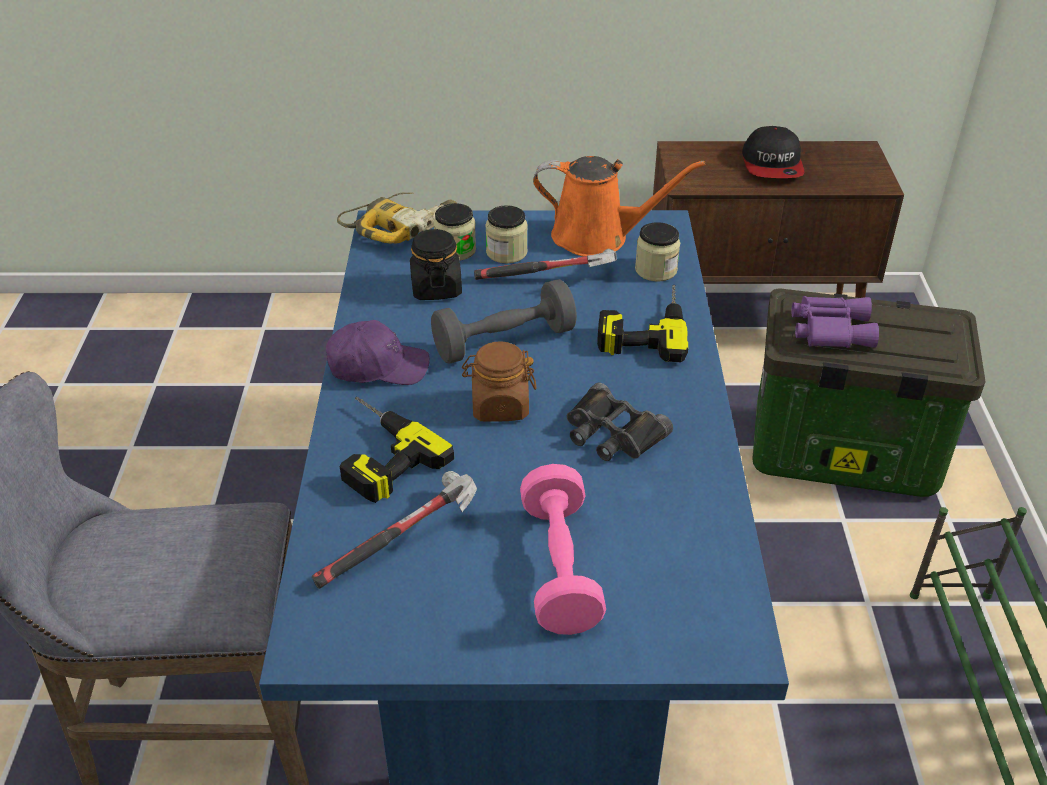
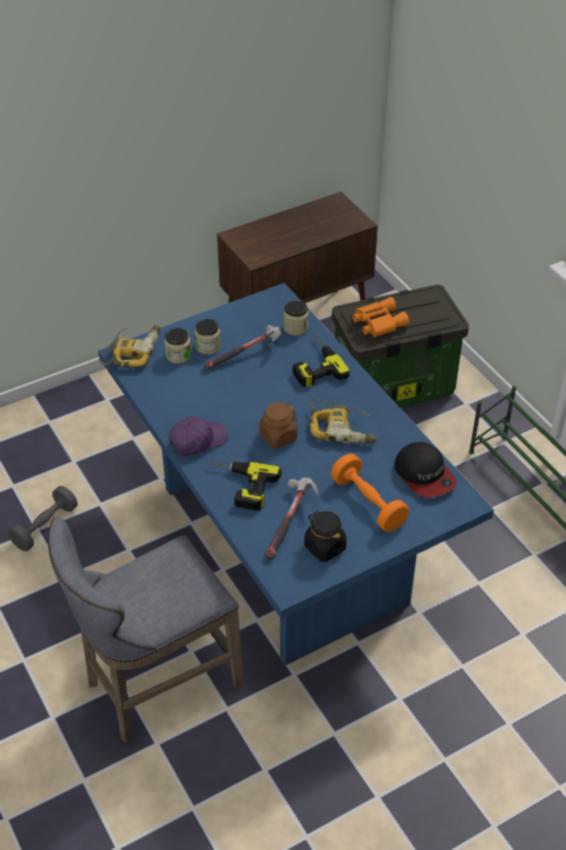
camera: 30 degrees left, 5 degrees up
(436, 288) = (188, 383): black jar -> black jar (324, 547)
(504, 342) = (251, 400): grey dumbbell -> grey dumbbell (45, 527)
(560, 568) = (368, 503): pink dumbbell -> orange dumbbell
(598, 237) = (249, 318): orange watering can -> none
(612, 433) = (342, 428): black binoculars -> power drill
(772, 165) = (295, 229): cap -> cap (424, 475)
(830, 329) = (377, 322): purple binoculars -> orange binoculars

